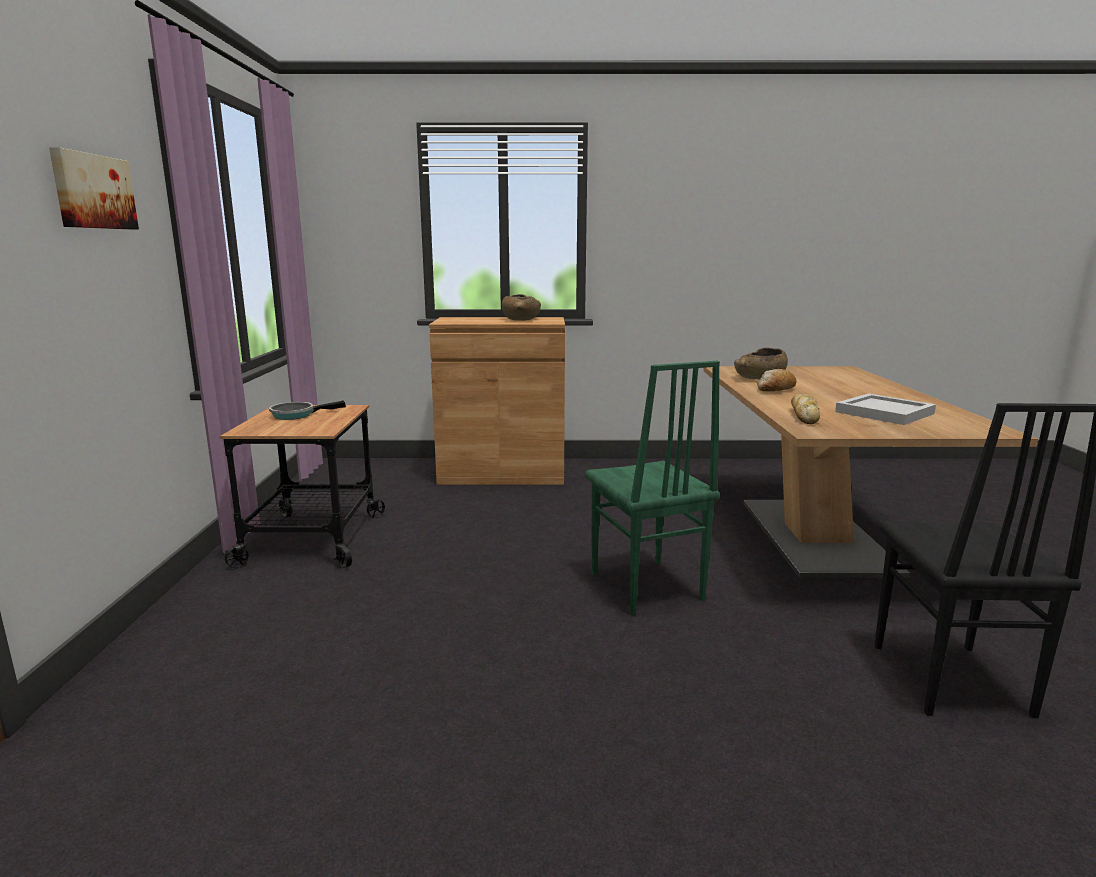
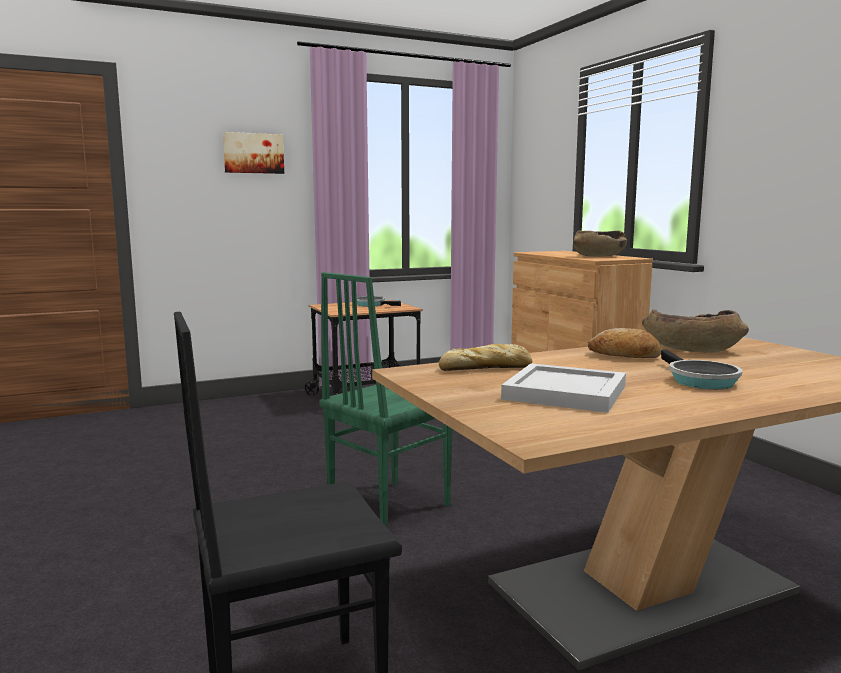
camera: 65 degrees right, 5 degrees down
(852, 391) = (699, 380): none -> frying pan

